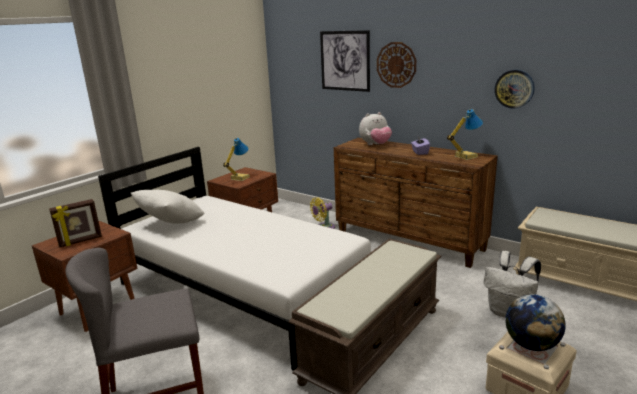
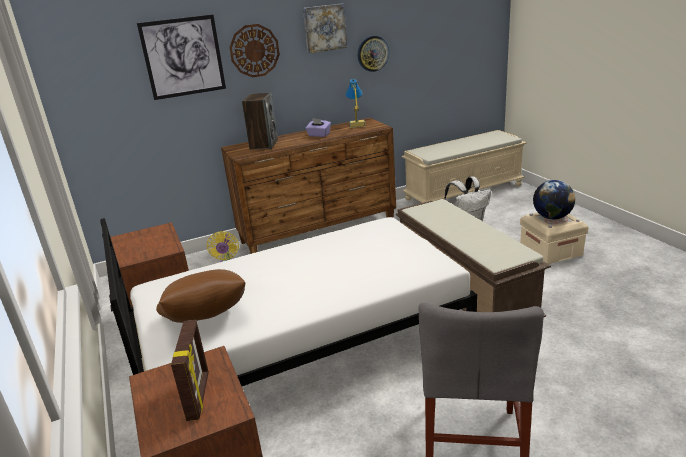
camera: 60 degrees left, 5 degrees up
(171, 224) = (205, 321): white pillow -> brown pillow
(239, 178) = (146, 245): table lamp -> none
(375, 145) = (263, 145): plush toy -> speaker
(463, 54) = (324, 28): none -> picture

